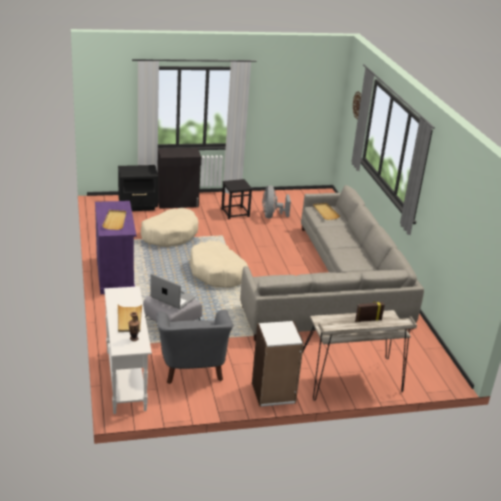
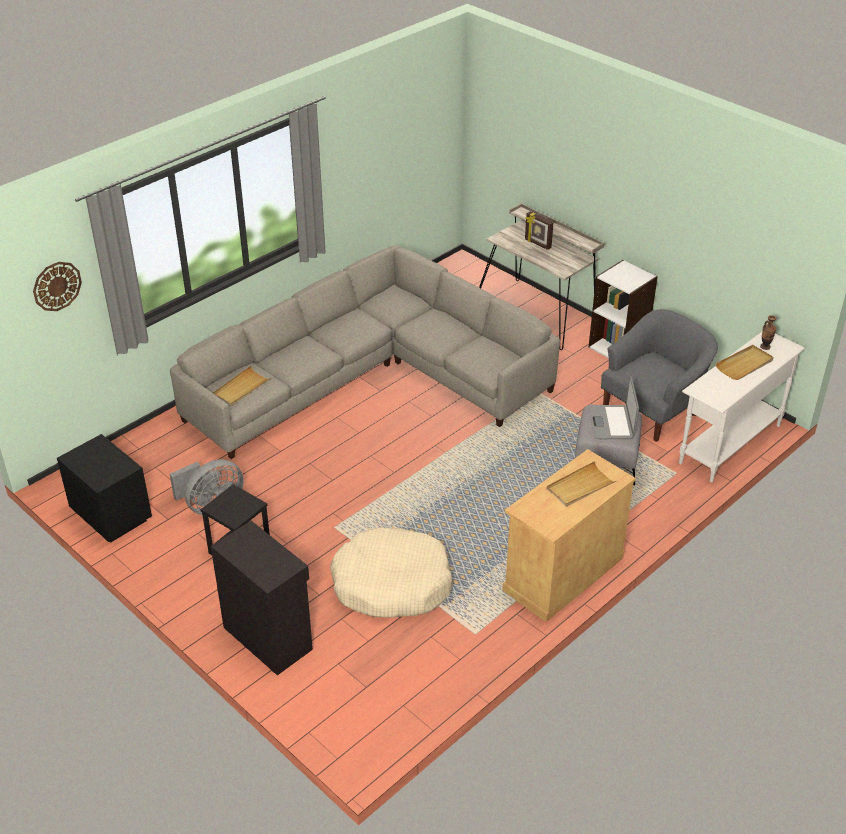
camera: 120 degrees left, 10 degrees up
(115, 274) = (563, 574): purple cabinet -> beige cabinet
(138, 206) = (330, 682): black nightstand -> black nightstand (112, 515)
(218, 273) = (445, 481): beige dog bed -> none

